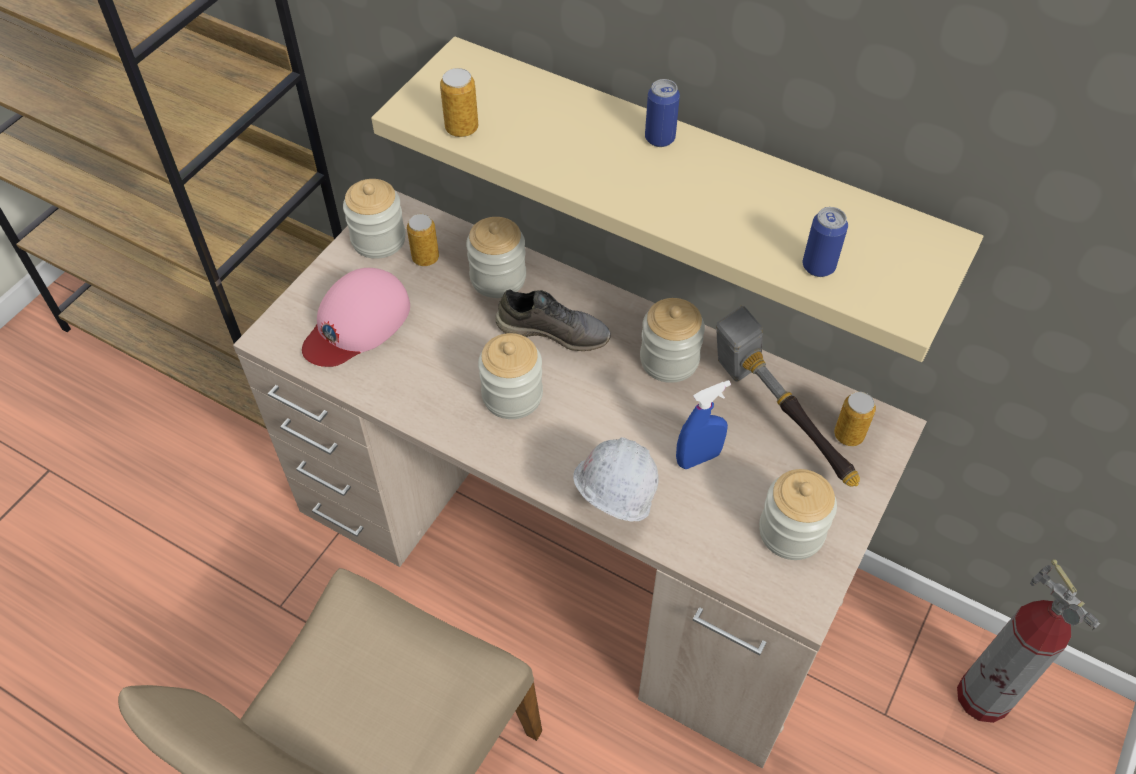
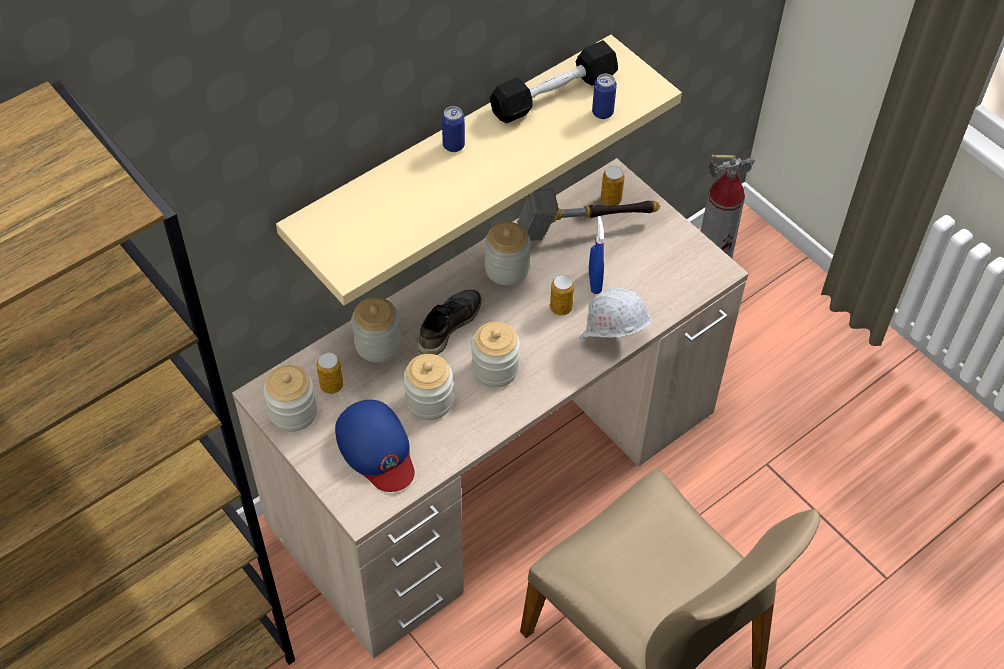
camera: 70 degrees left, 0 degrees up
(357, 323) = (376, 449): pink cap -> blue cap
(461, 128) = (385, 246): can -> can (561, 308)
(791, 531) = (668, 256): jar -> jar (429, 401)
(816, 207) = (554, 94): none -> black dumbbell

